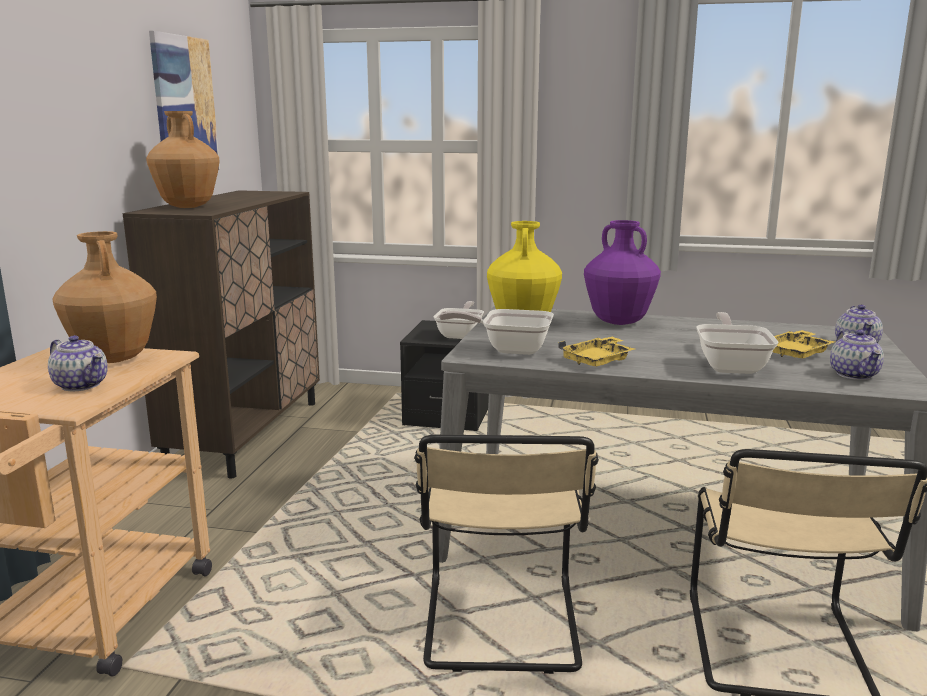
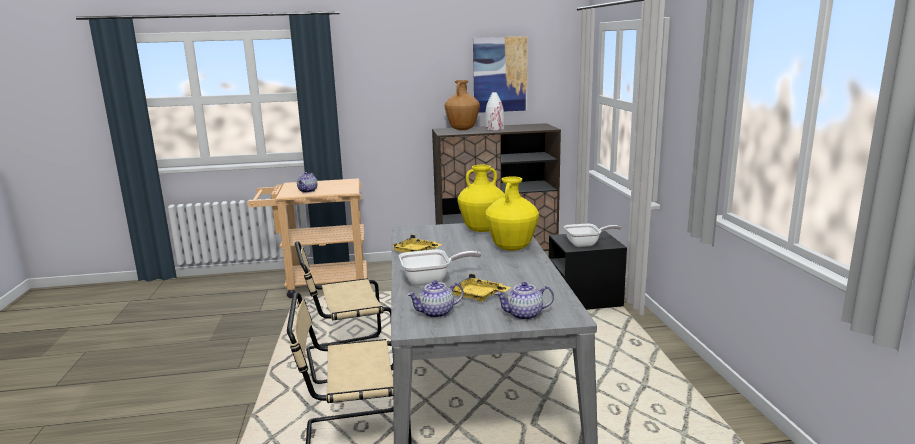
camera: 70 degrees right, 0 degrees up
(113, 359) = (340, 187): brown vase -> none
(229, 201) = (494, 129): none -> white vase
(509, 349) = (423, 234): frying pan -> none
(618, 322) = (512, 248): purple vase -> yellow vase

